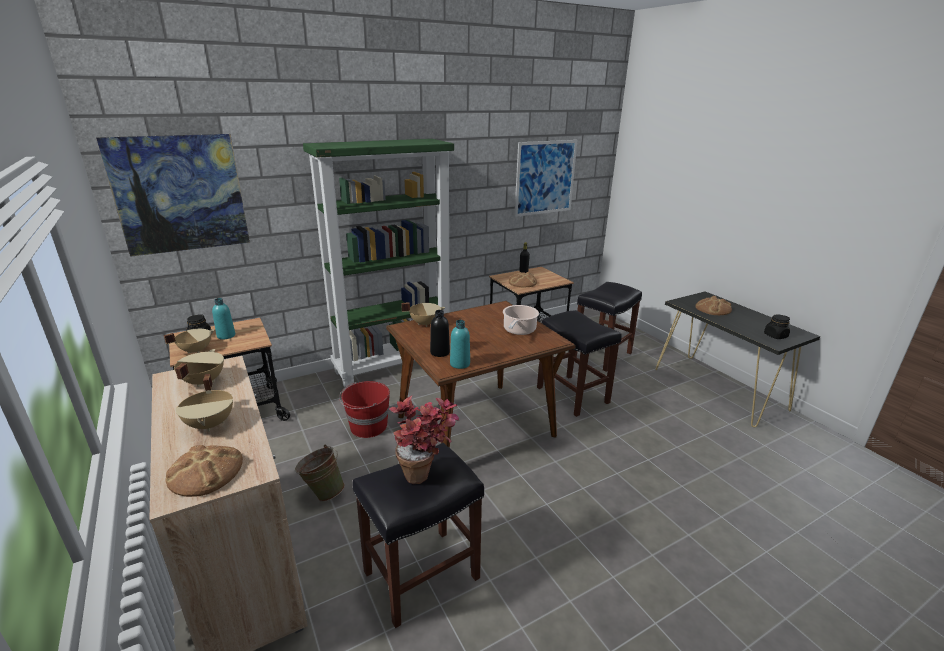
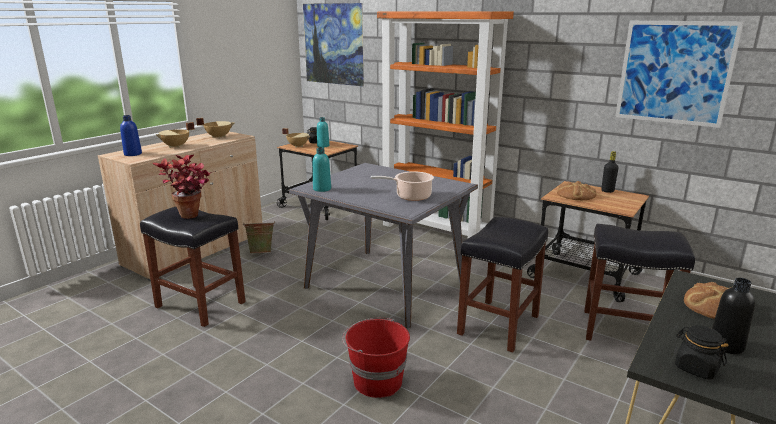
camera: 65 degrees right, 5 degrees down
(205, 472) = (133, 154): bread -> blue bottle
(367, 427) = (343, 245): red bucket -> red bucket (376, 381)
(393, 366) = (437, 231): green bookcase -> orange bookcase
(425, 323) = (382, 169): beige cooking pot -> none
(440, 352) = (335, 181): black bottle -> black bottle (726, 345)
(476, 426) = (385, 285): brown dining table -> grey dining table

